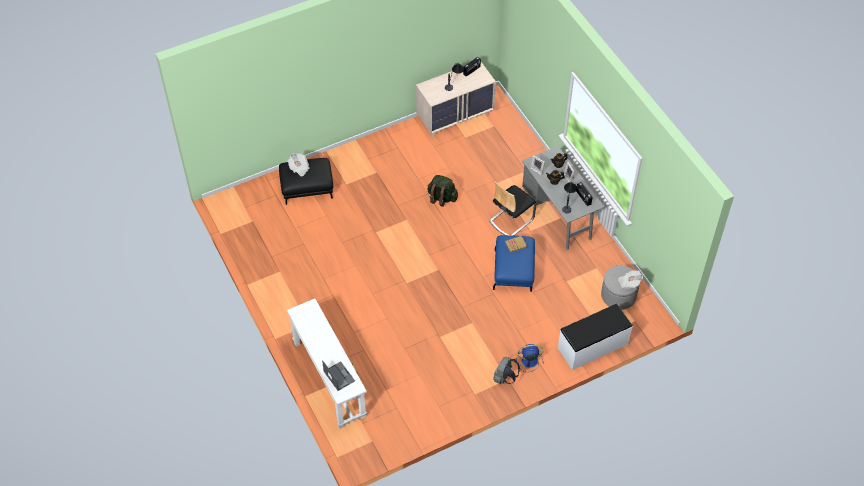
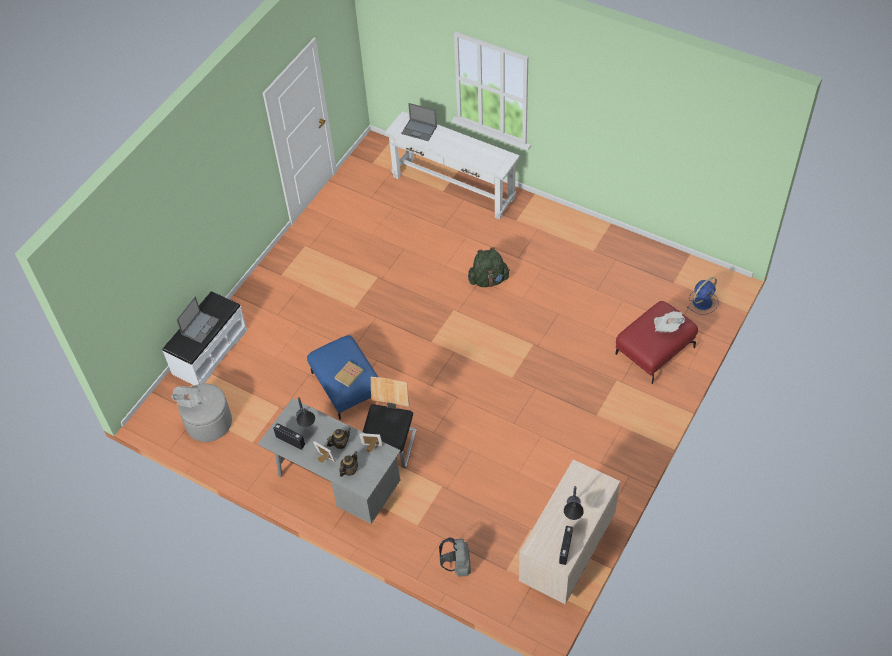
camera: 150 degrees right, 0 degrees up
(307, 188) = (654, 350): black ottoman -> red ottoman
(442, 198) = (493, 427): green backpack -> green backpack (488, 280)
(505, 378) = (284, 274): grey backpack -> grey backpack (457, 565)
(528, 360) = (270, 302): blue fan -> blue fan (703, 301)
(597, 325) = (200, 326): none -> laptop

